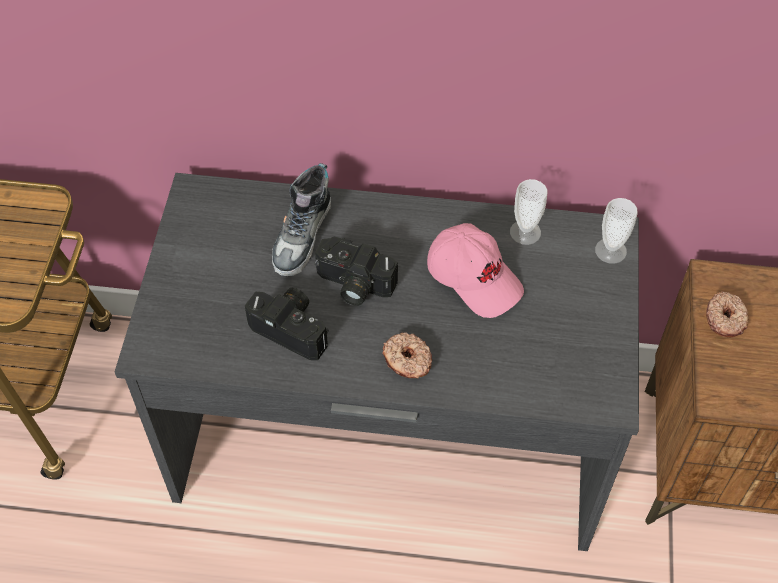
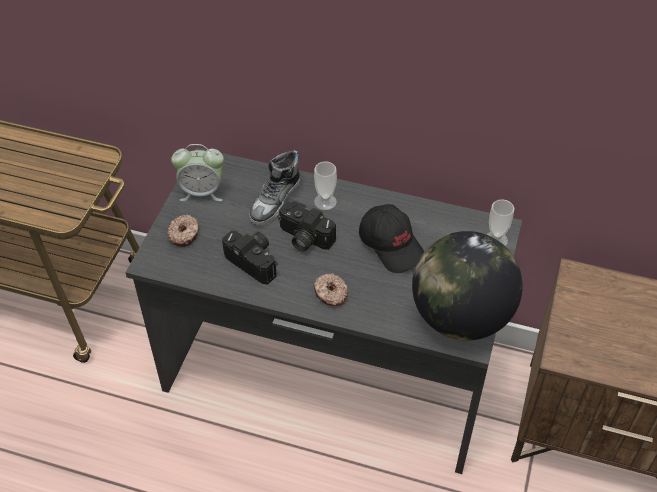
camera: 10 degrees right, 5 degrees down
(197, 237) = (202, 192): none -> alarm clock
(474, 278) = (392, 245): pink cap -> black cap
(525, 232) = (436, 219): cup -> cup (325, 202)
(588, 367) = (460, 317): none -> globe
(725, 319) = (578, 303): donut -> donut (184, 234)

